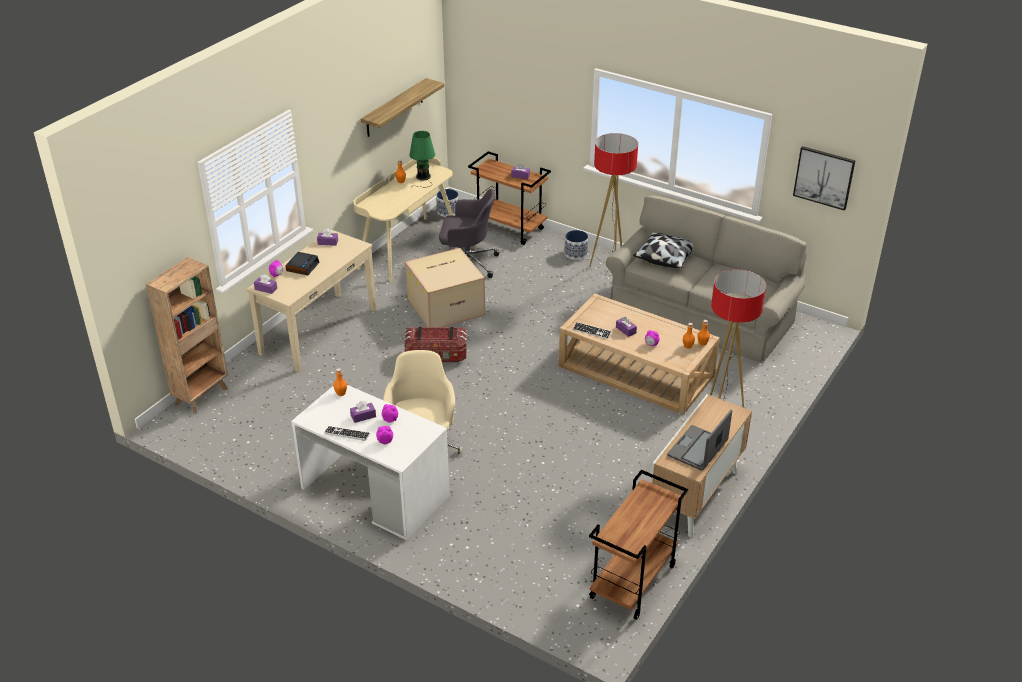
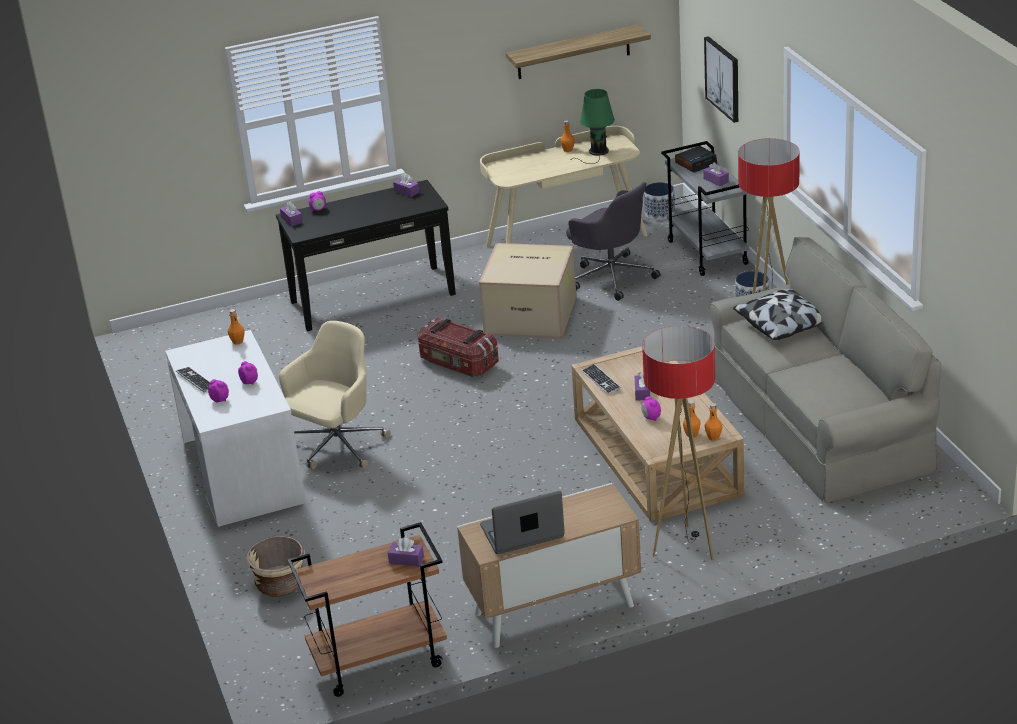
camera: 40 degrees right, 5 degrees down
(202, 395) = (198, 323): brown bookcase -> none
(302, 267) = (352, 209): alarm clock -> alarm clock (696, 163)
(318, 331) = (372, 298): beige console table -> black console table
(363, 416) = (230, 370): purple tissue box -> purple tissue box (406, 560)
(503, 561) = (280, 584): none -> beige planter
(510, 229) = (708, 253): brown cart -> grey cart
(824, 177) = (970, 259): picture -> picture (723, 78)

